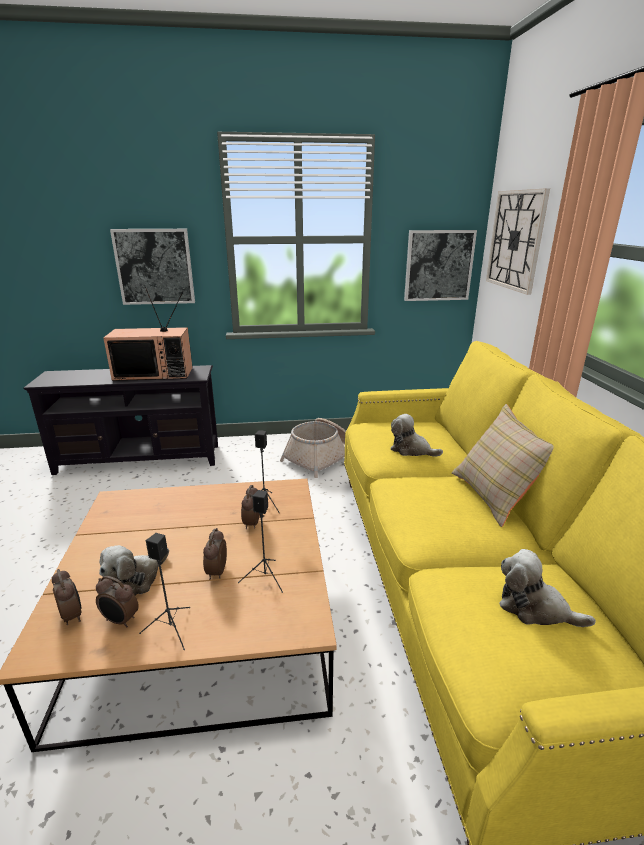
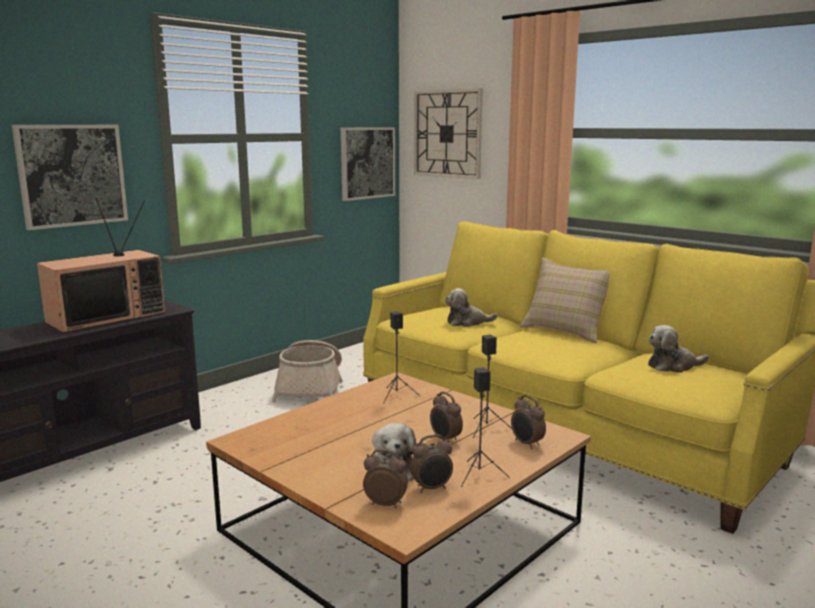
camera: 40 degrees left, 10 degrees down
(251, 523) = (411, 408): alarm clock -> alarm clock (526, 444)

